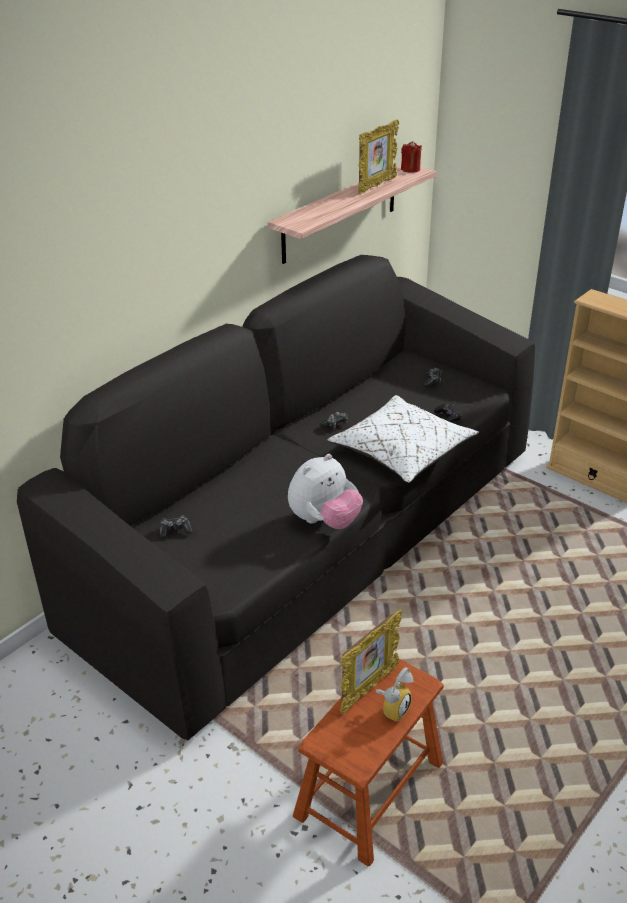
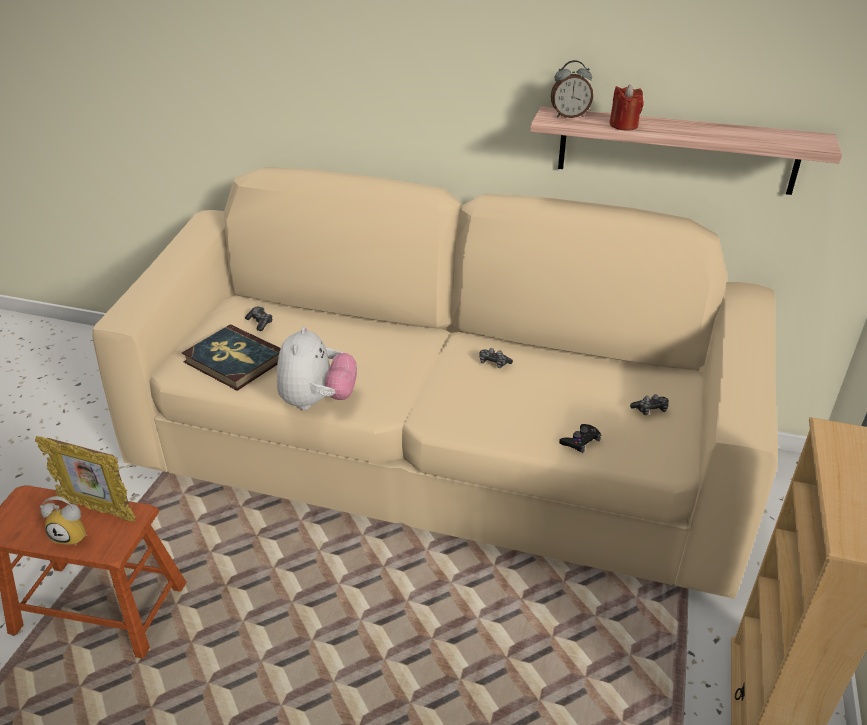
camera: 65 degrees right, 0 degrees up
(229, 557) = (234, 360): none -> book
(299, 218) = (569, 116): none -> alarm clock
(314, 536) = (435, 459): black sofa -> beige sofa
(324, 521) = (317, 401): plush toy -> plush toy turned 105 degrees counterclockwise
(376, 186) = (724, 133): picture frame -> none
(401, 451) = (478, 422): white pillow -> none
(410, 169) = (815, 140): red candle -> red candle (623, 125)

